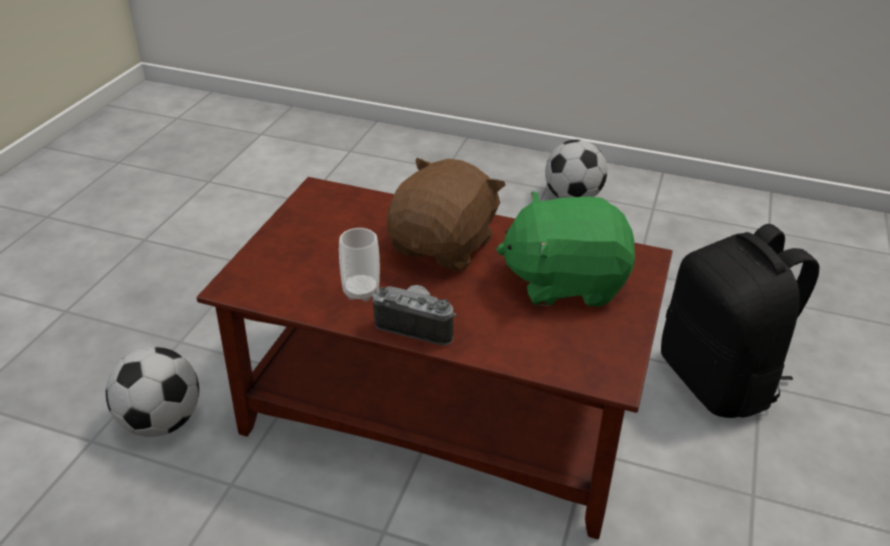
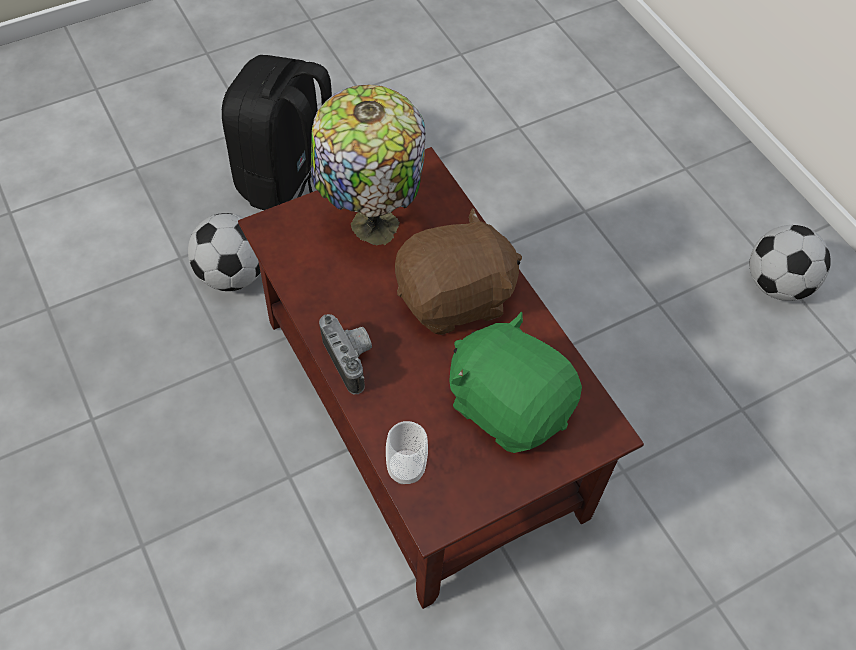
camera: 40 degrees right, 20 degrees up
(321, 241) = (370, 226): none -> table lamp
(361, 291) = (347, 298): cup -> cup (406, 468)
(719, 381) = (681, 571): black backpack -> black backpack (288, 180)

